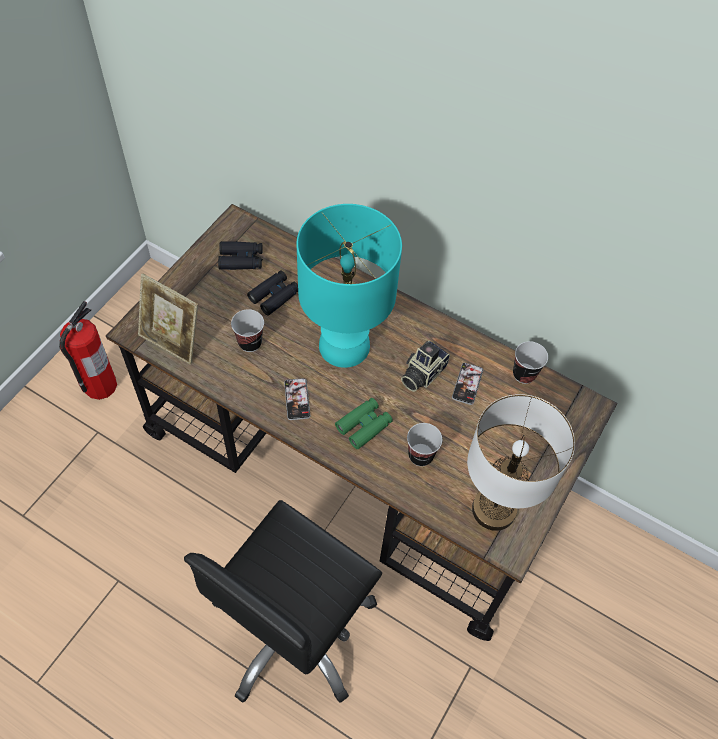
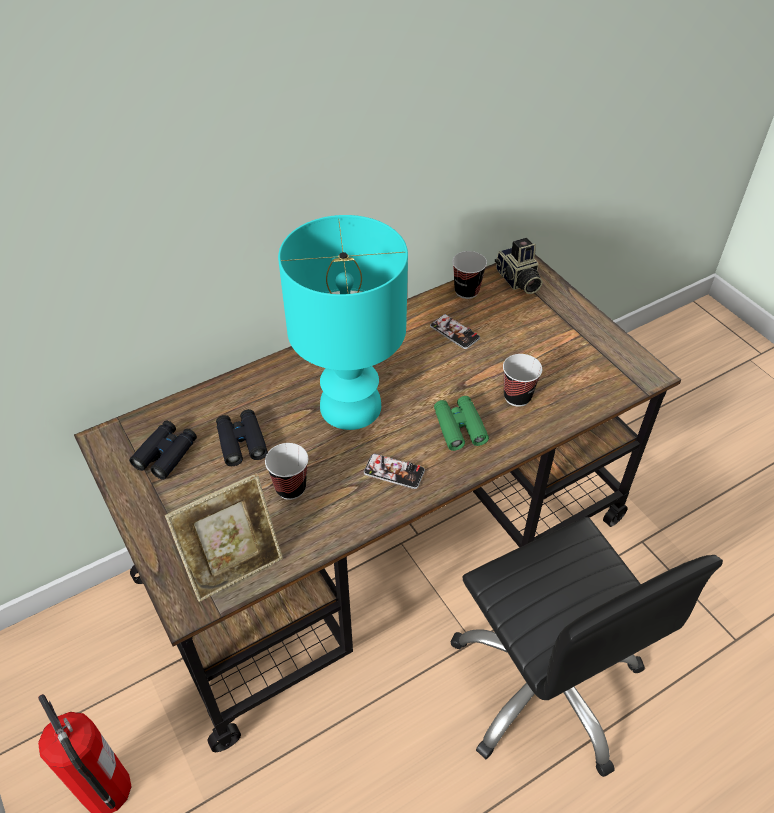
camera: 60 degrees left, 10 degrees down
(421, 373) = (422, 359): camera -> camera (517, 281)
(493, 509) = (600, 368): table lamp -> none

